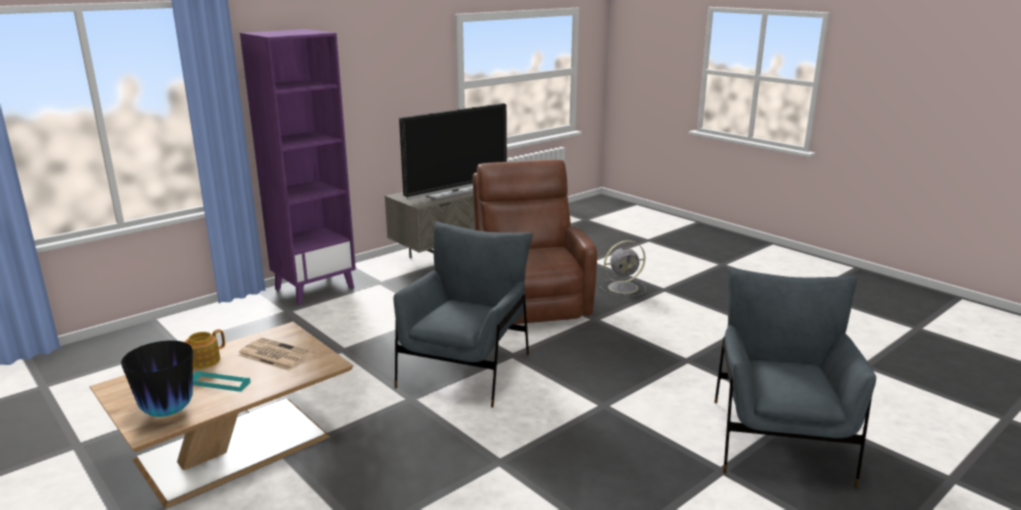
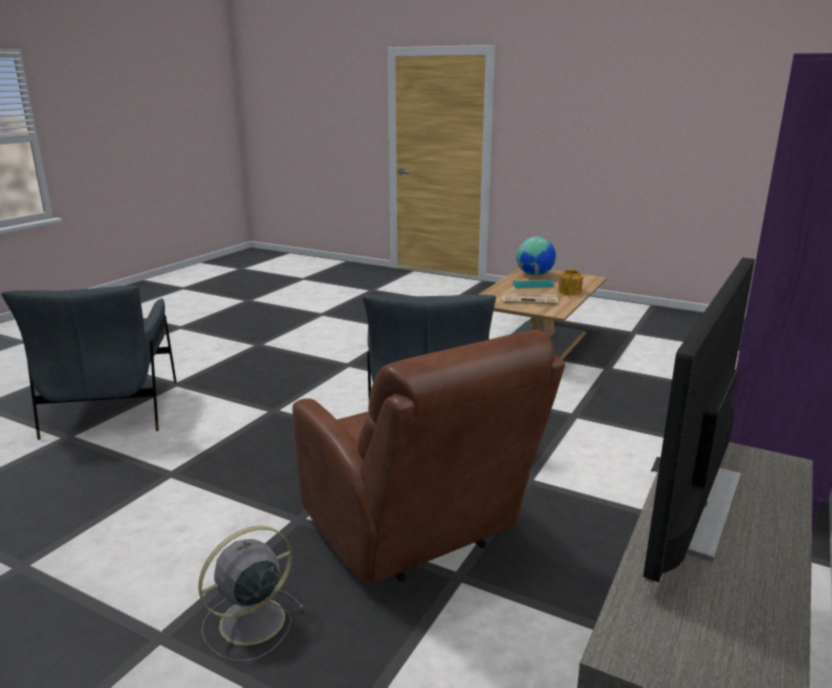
camera: 160 degrees right, 0 degrees up
(168, 411) = (535, 275): vase -> globe

